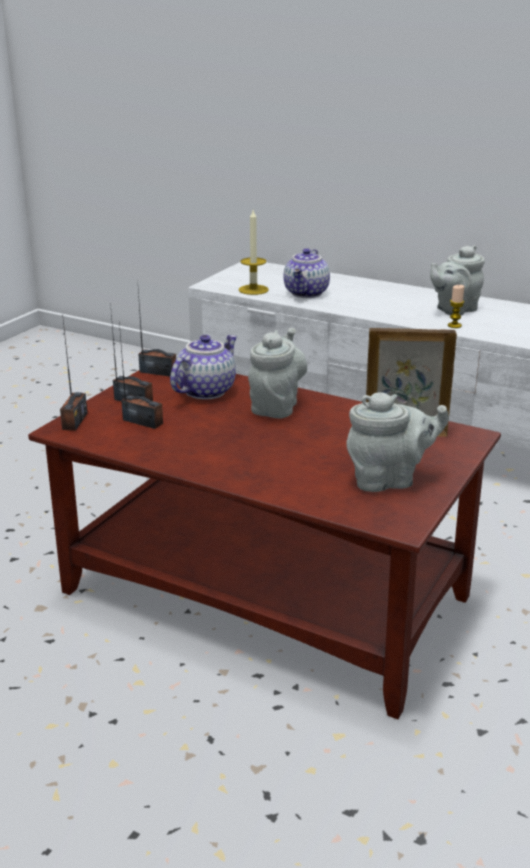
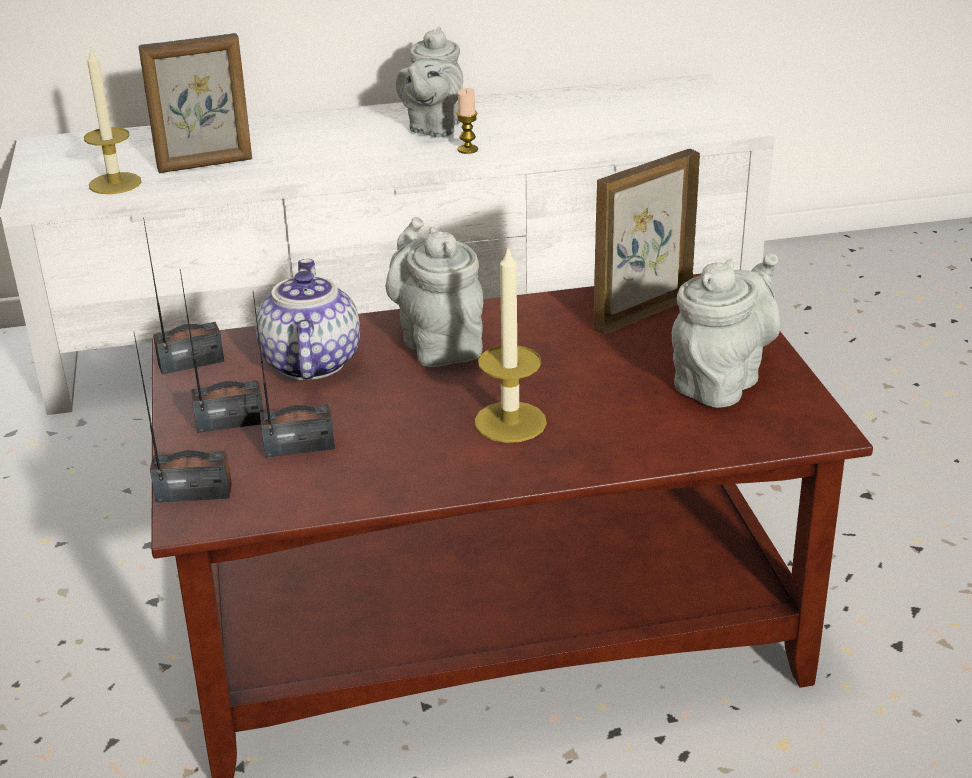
camera: 40 degrees left, 5 degrees up
(74, 421) = (194, 493): radio -> radio turned 60 degrees counterclockwise
(248, 451) = (510, 422): none -> candle
(307, 293) = (205, 165): teapot -> picture frame

